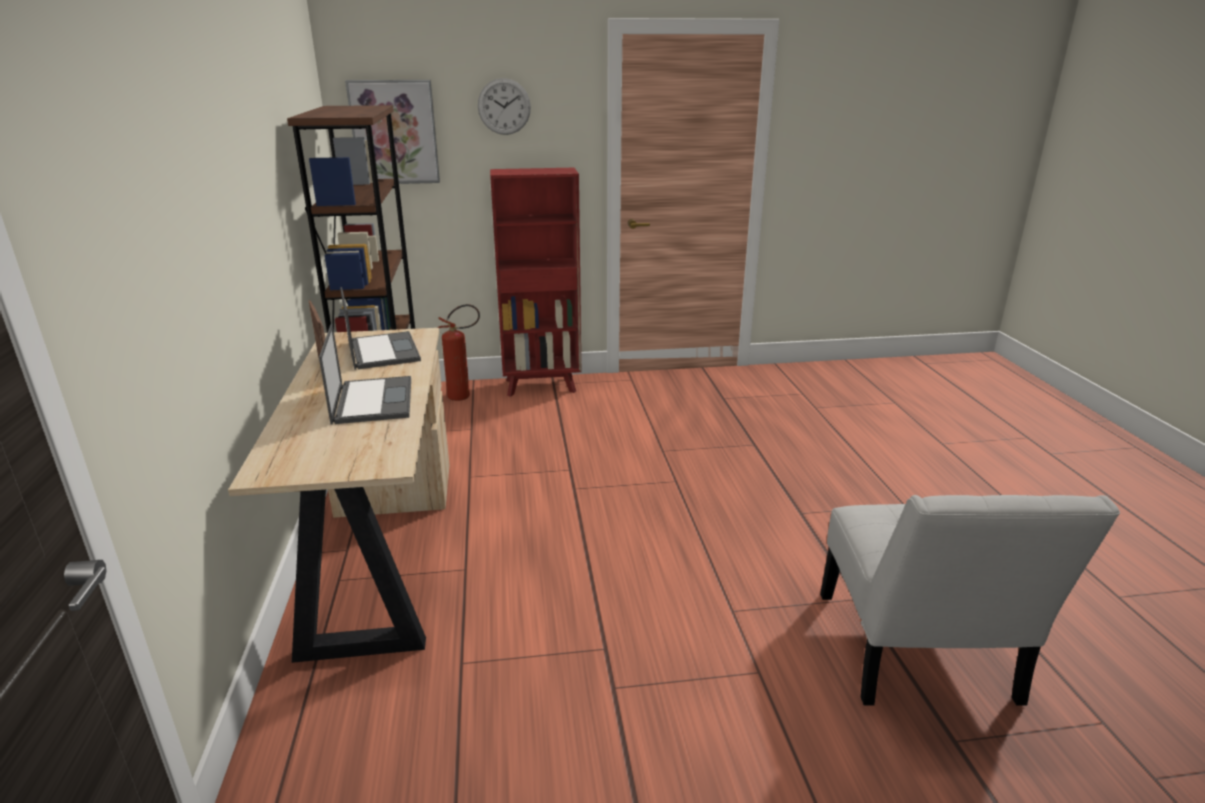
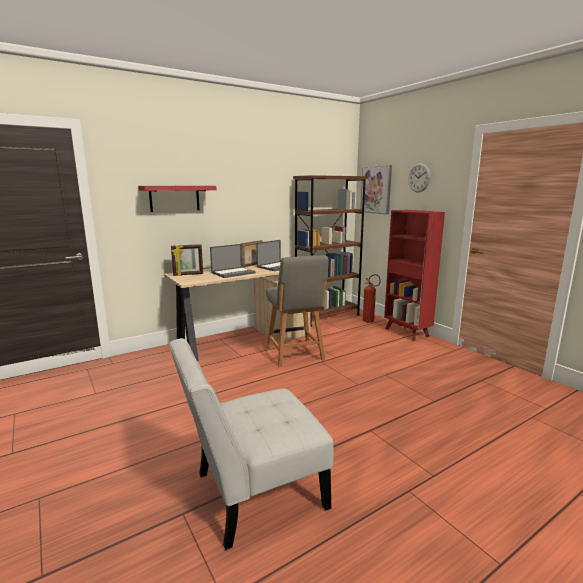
camera: 65 degrees right, 10 degrees down
(176, 241) = (174, 198): none -> red shelf
(303, 455) = (188, 274): none -> picture frame
(522, 505) = (295, 355): none -> grey chair

